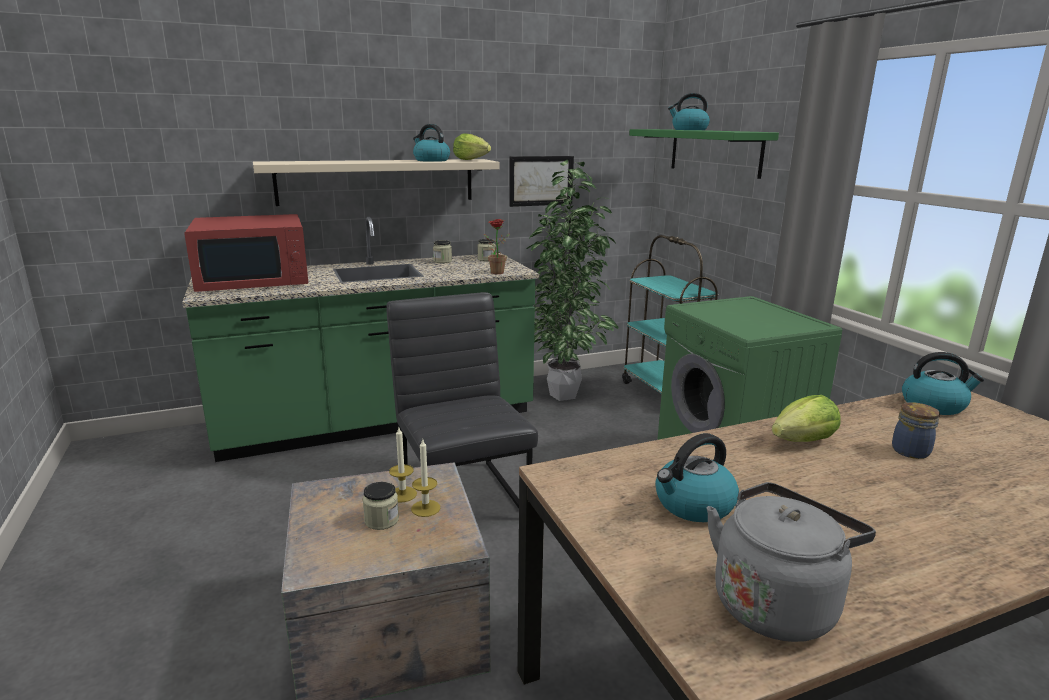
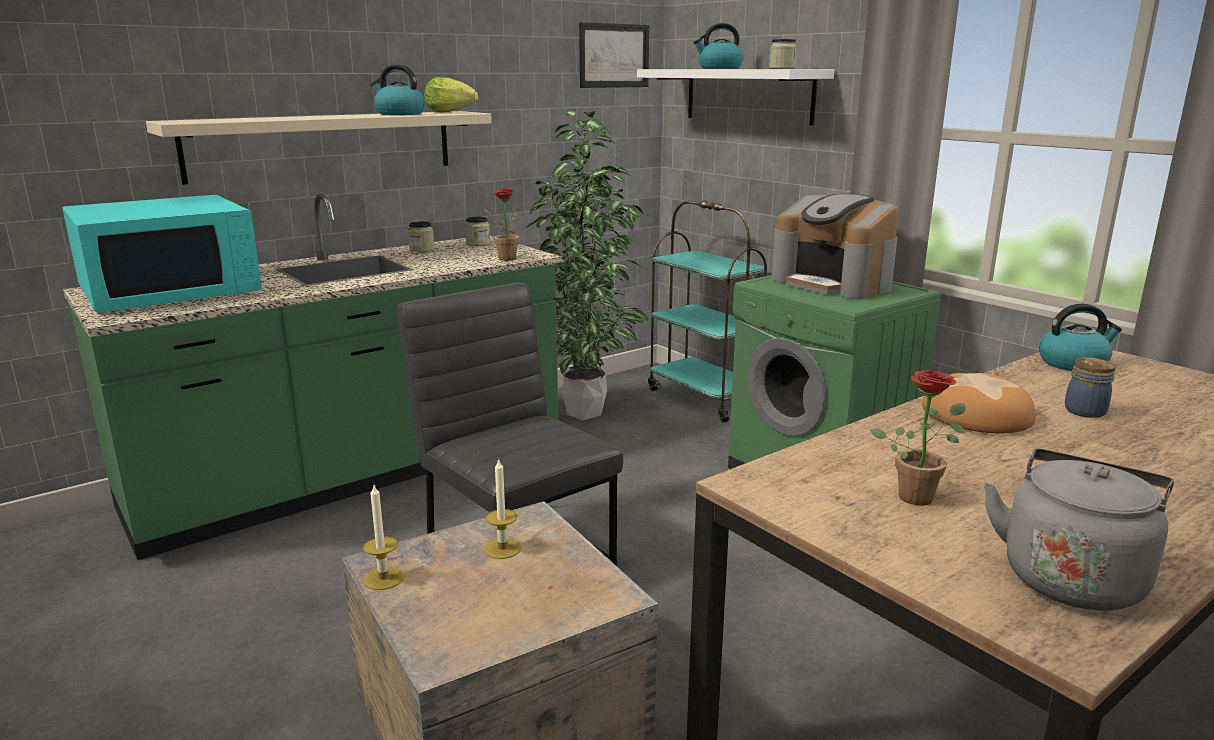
camera: 15 degrees left, 0 degrees up
(255, 279) = (172, 290): red microwave -> turquoise microwave
(381, 520) = (495, 583): jar -> jar (782, 68)
(425, 508) = (543, 560): candle -> candle (383, 578)
(541, 181) = (532, 138): picture -> picture (614, 56)
(693, 505) = (918, 494): kettle -> potted plant
(714, 152) = (748, 95): green shelf -> white shelf
(750, 312) = (833, 283): none -> coffee machine
(803, 441) = (978, 415): lettuce -> bread

